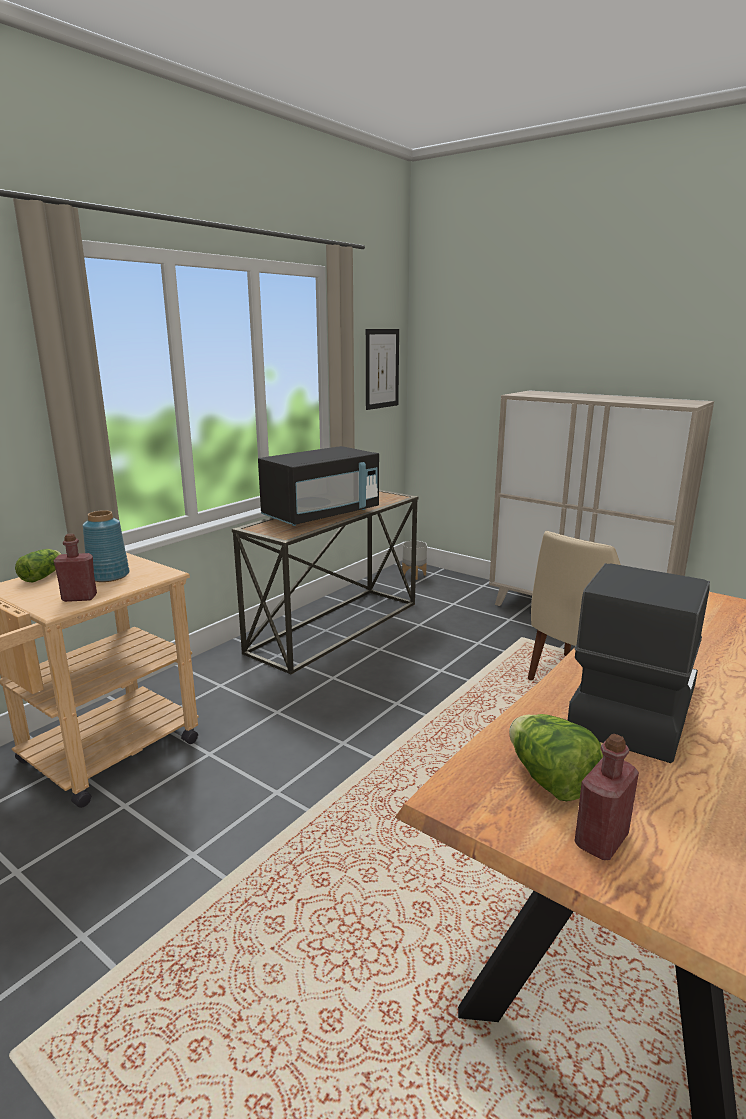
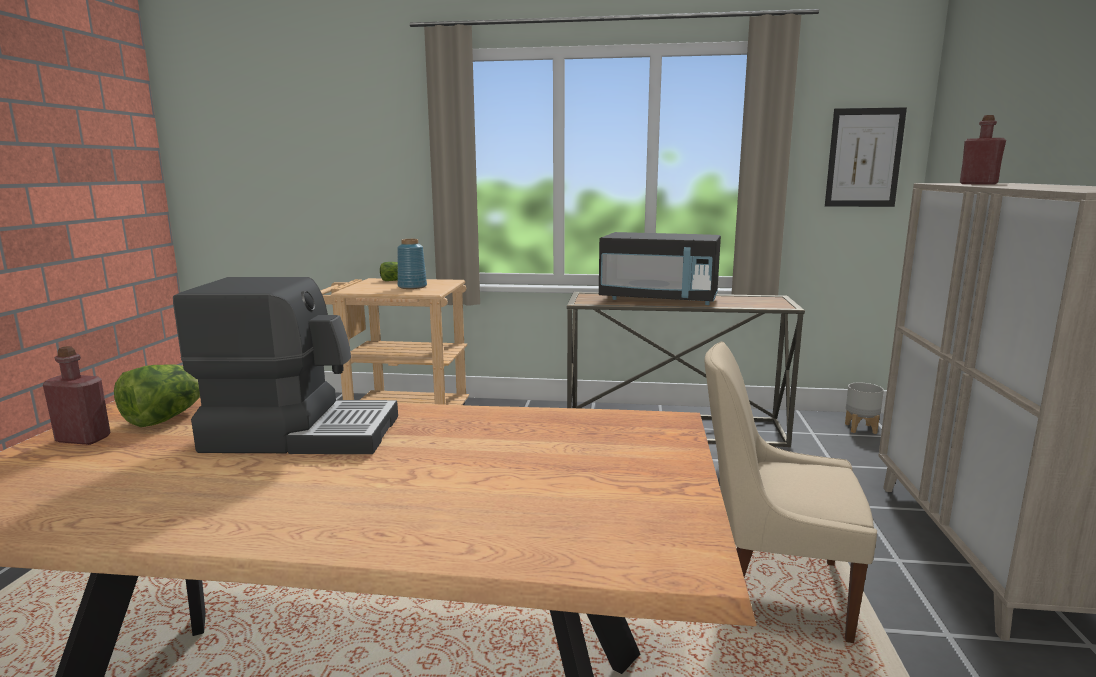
camera: 60 degrees right, 5 degrees down
(79, 598) = (370, 290): red bottle -> red bottle (978, 184)

